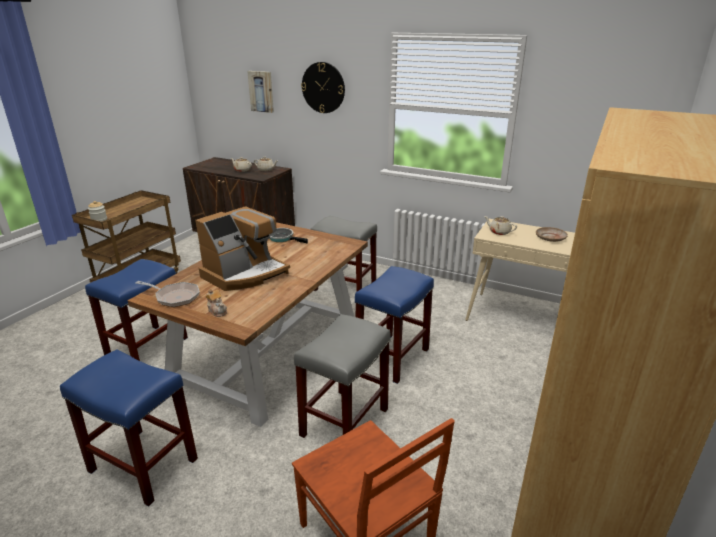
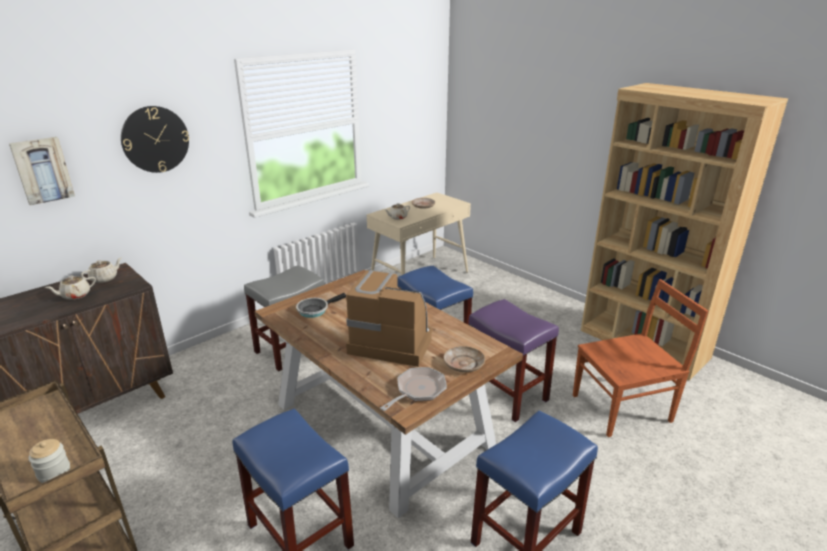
camera: 70 degrees left, 0 degrees up
(217, 311) = (463, 364): teapot -> beige plate
(245, 274) = (391, 341): coffee machine -> coffee machine turned 45 degrees counterclockwise
(344, 423) = (507, 394): grey stool -> purple stool

